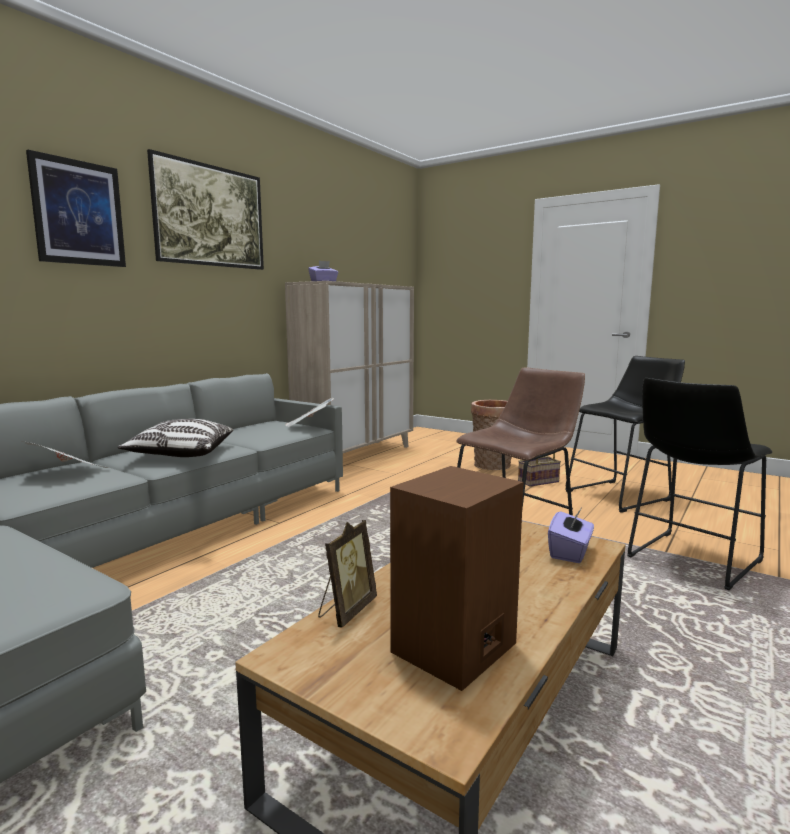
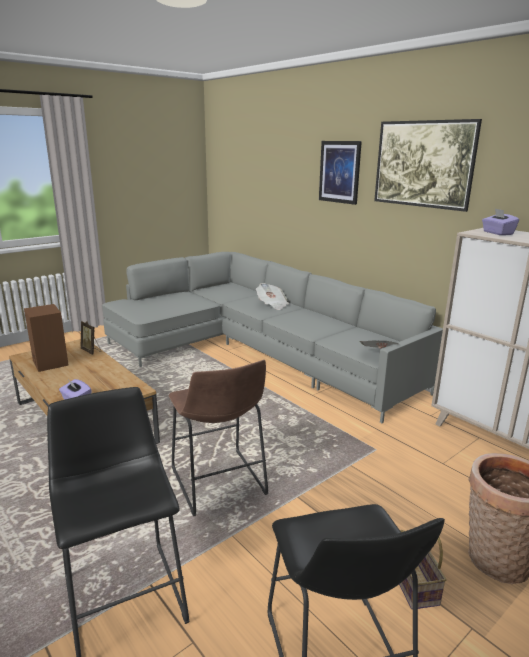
camera: 105 degrees right, 10 degrees up
(181, 454) = (300, 321): pillow -> none

